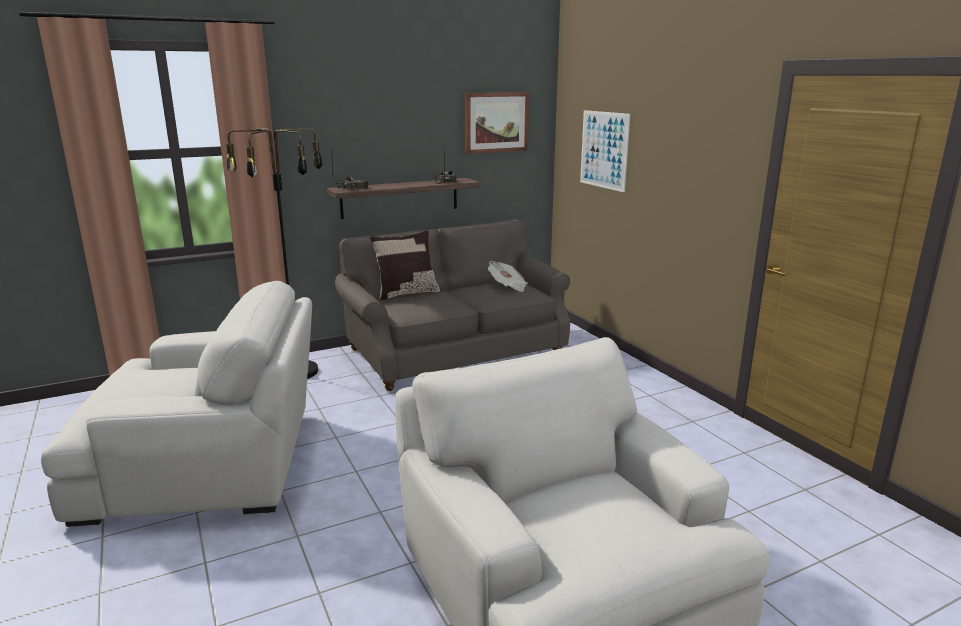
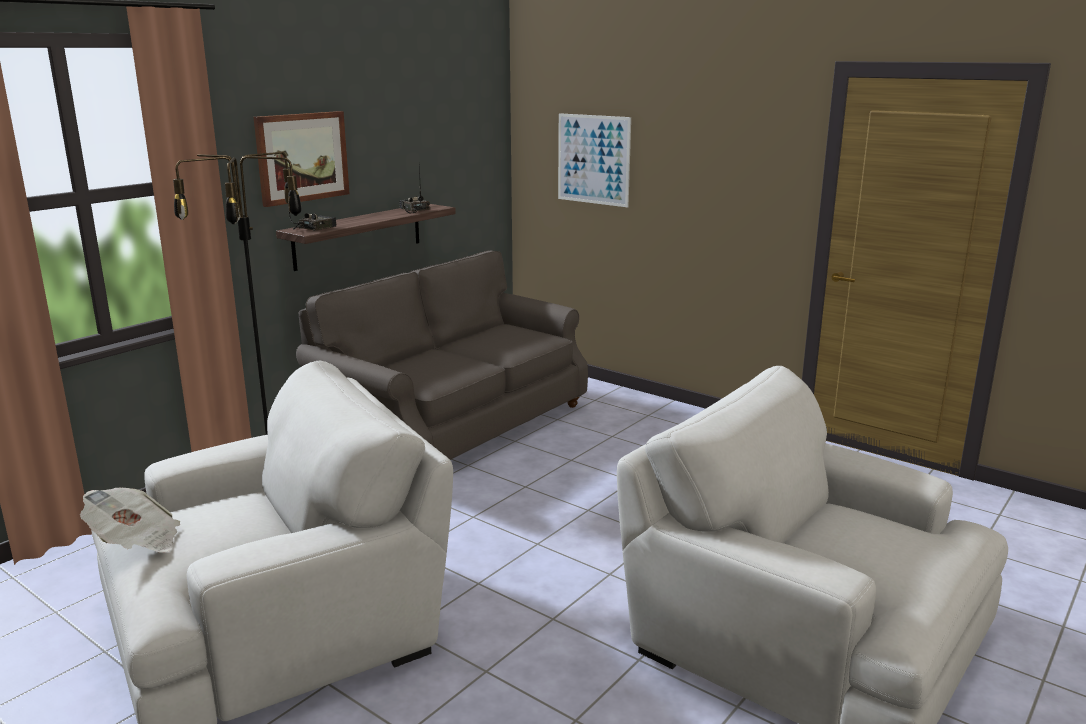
camera: 25 degrees left, 0 degrees up
(406, 294) = (398, 358): pillow -> none
(496, 122) = (454, 131): picture -> picture (302, 157)
(508, 287) = (509, 333): newspaper -> newspaper (136, 541)

